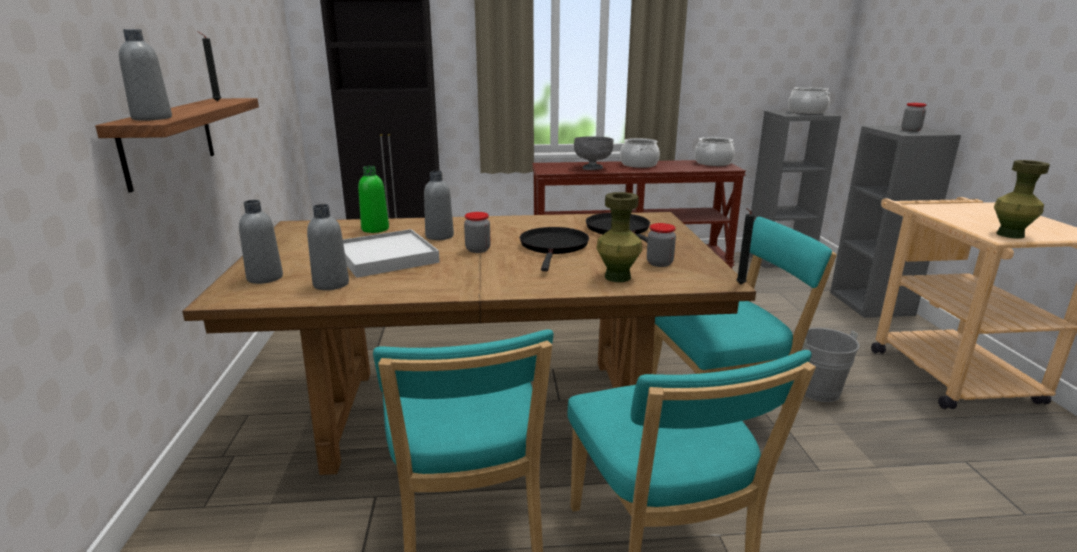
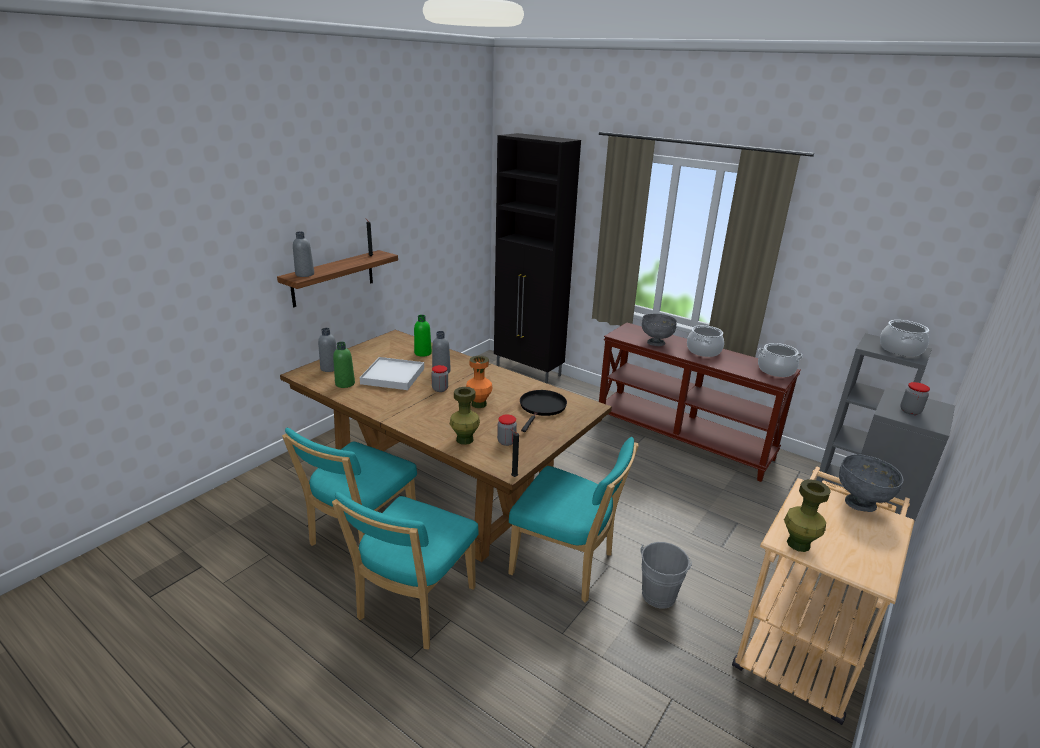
camera: 40 degrees right, 5 degrees up
(331, 284) = (345, 384): grey bottle -> green bottle
(554, 247) = (479, 404): black frying pan -> orange vase
(965, 203) = (860, 504): none -> grey bowl

